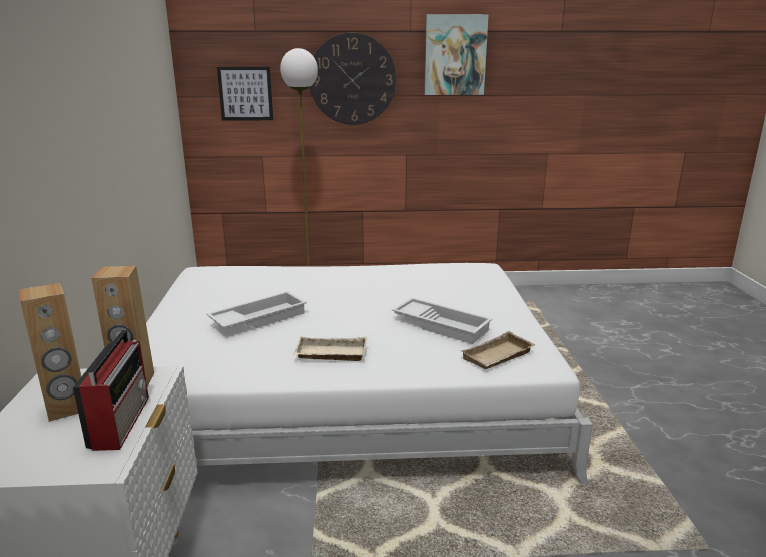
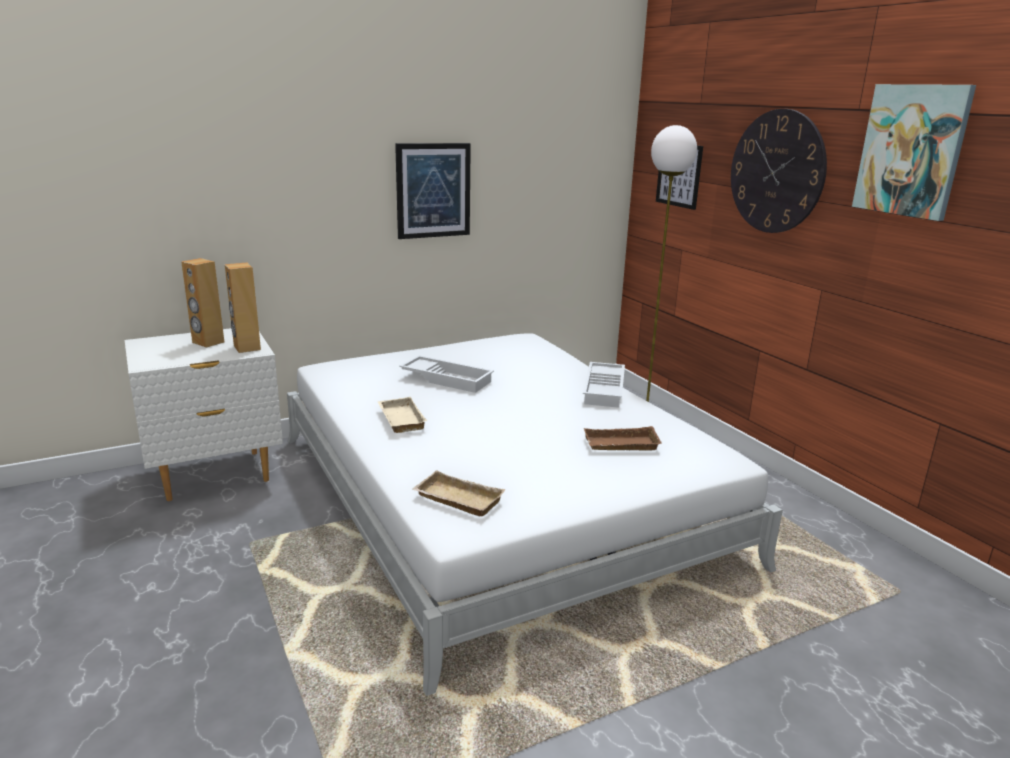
camera: 65 degrees right, 0 degrees up
(105, 138) = (433, 190): none -> picture
(121, 421) = (195, 357): radio -> none
(442, 325) = (508, 458): white tray -> white tray (605, 390)
(444, 287) = (620, 445): none -> brown tray

